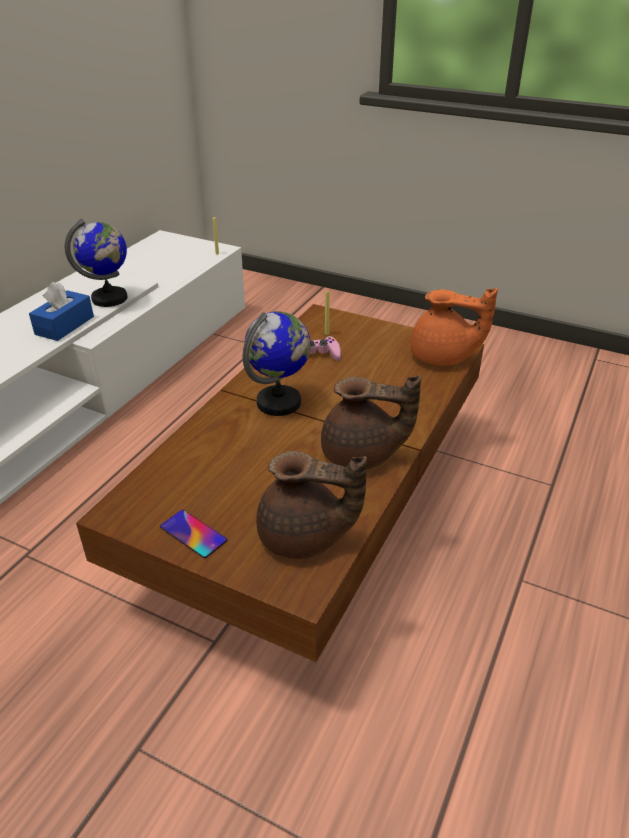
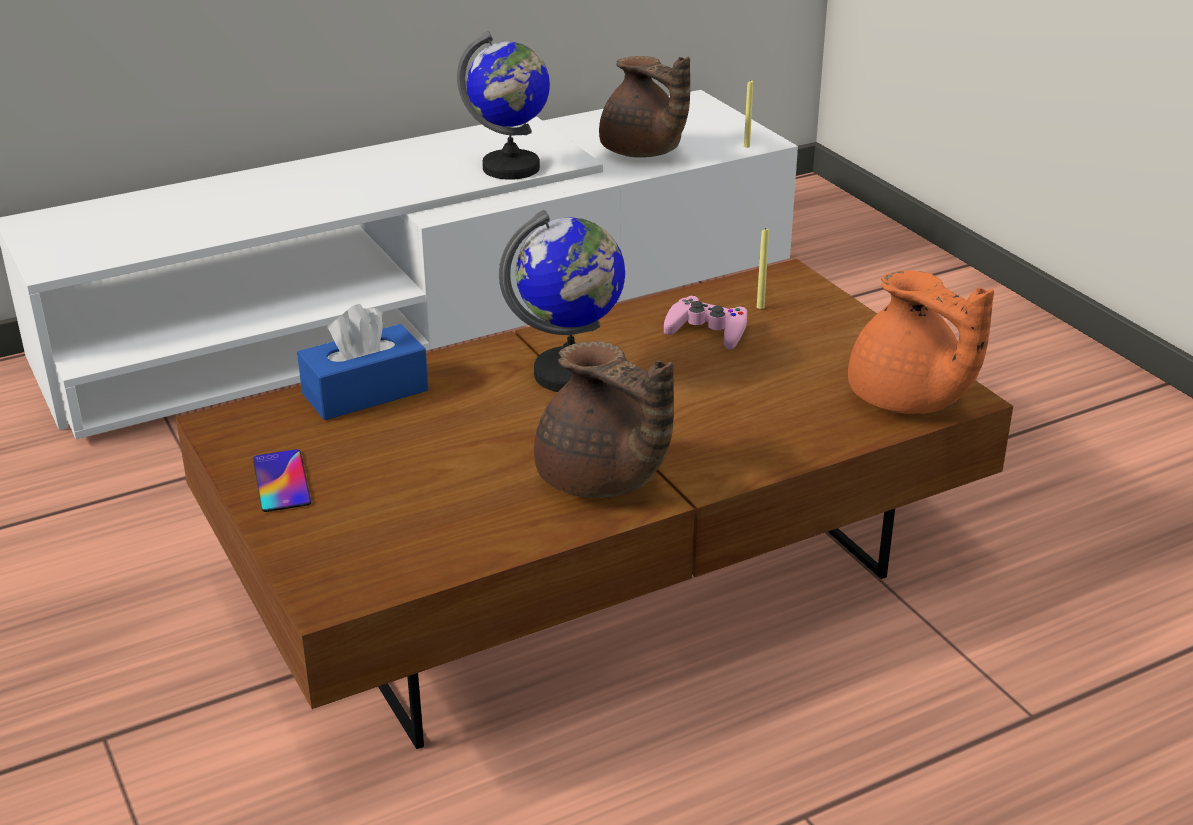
camera: 35 degrees right, 5 degrees down
(65, 325) = (415, 187): blue tissue box -> blue tissue box (365, 392)
(304, 538) = (402, 542): brown teapot -> brown teapot (642, 152)

